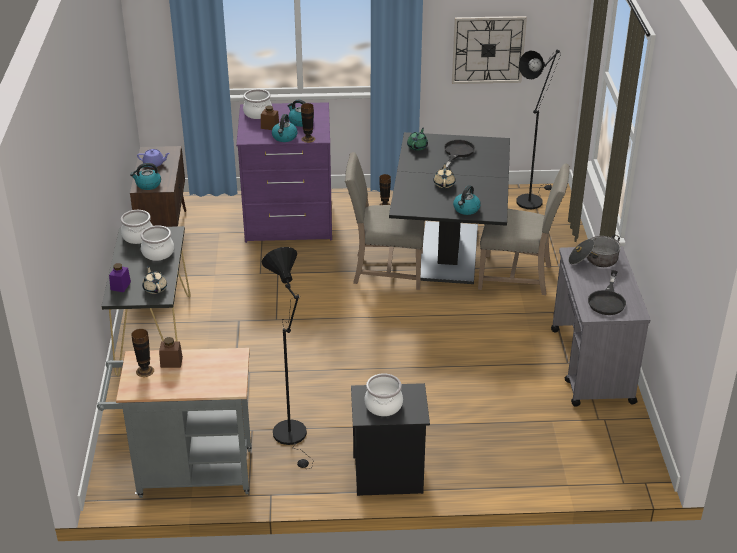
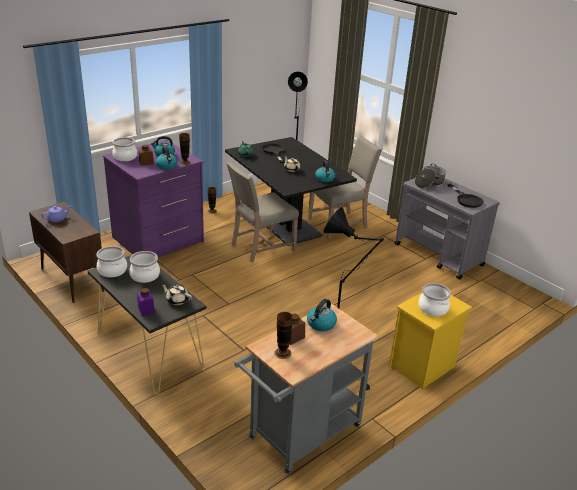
camera: 40 degrees left, 5 degrees down
(148, 185) = (71, 234): kettle -> kettle (321, 324)
(387, 475) = (422, 367): black nightstand -> yellow nightstand
(488, 49) = (257, 80): wall clock -> none

